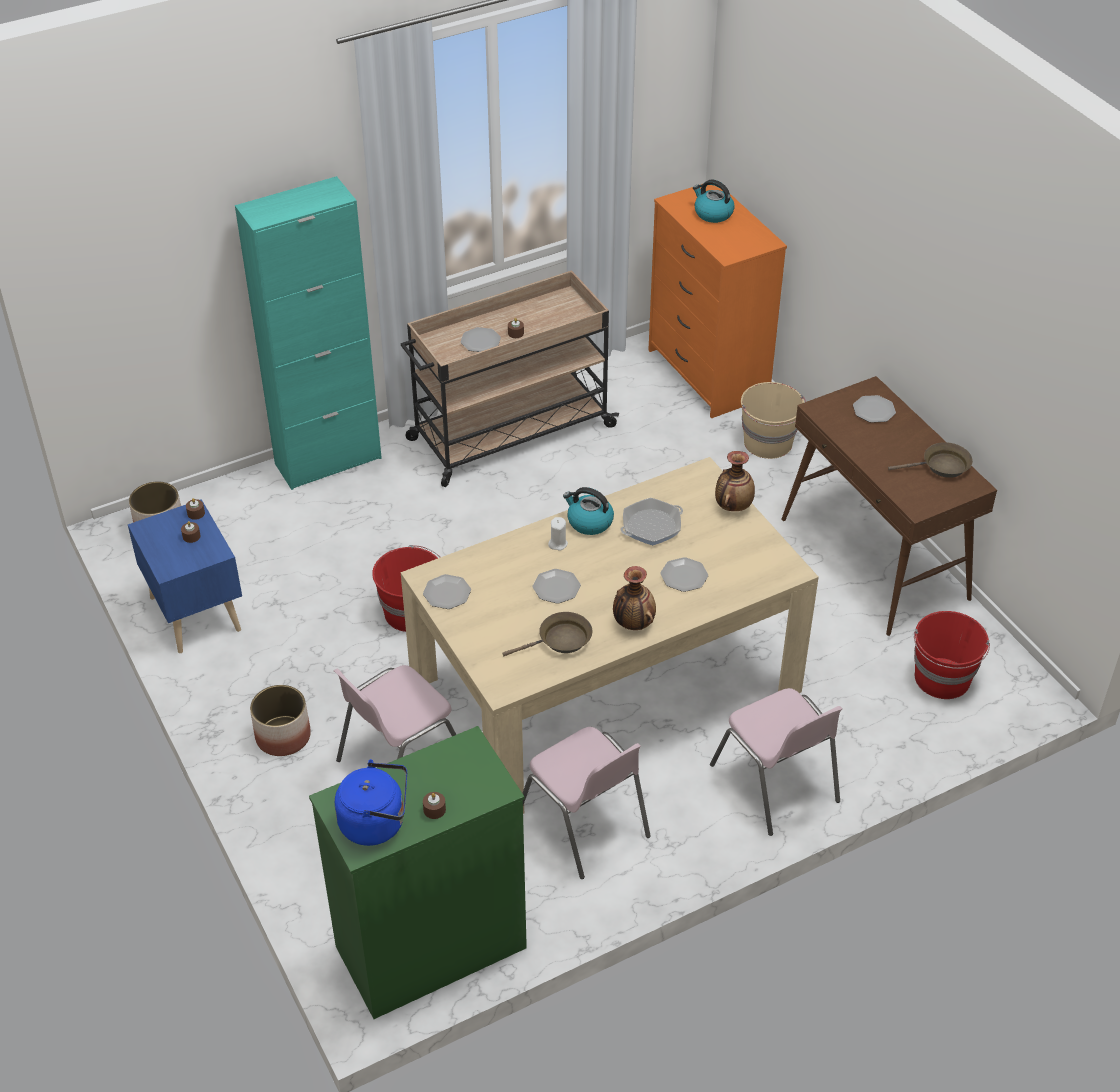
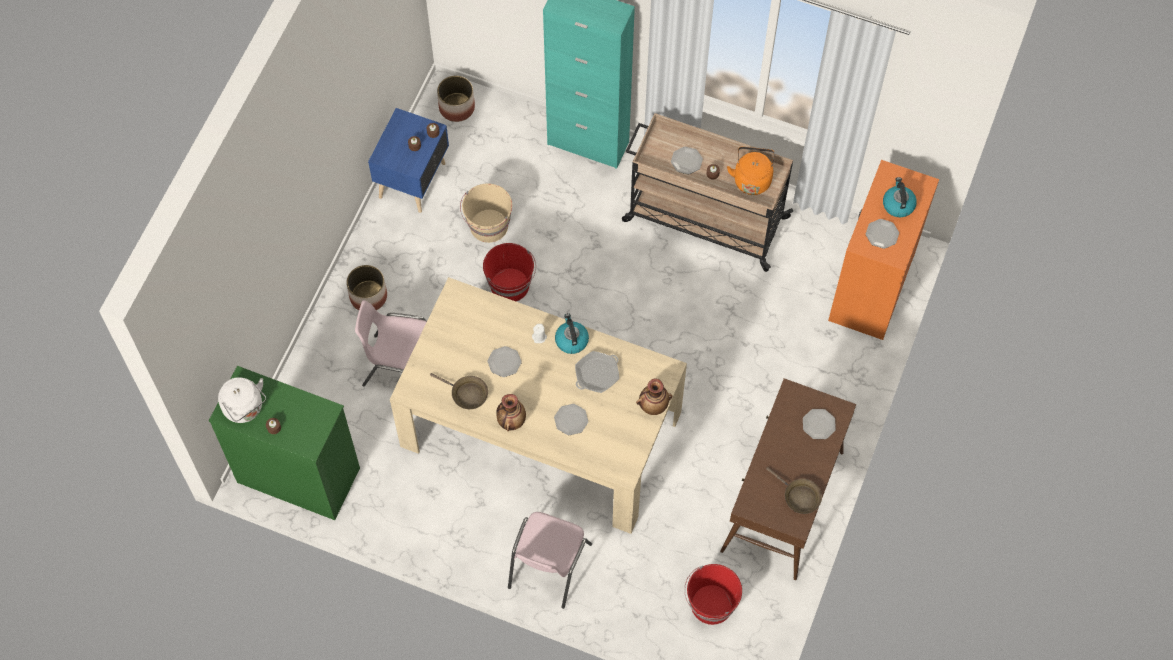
camera: 50 degrees right, 20 degrees up
(376, 823) = (245, 408): blue kettle -> white kettle
(447, 593) = (452, 312): plate -> plate (882, 234)
(553, 313) = (752, 178): none -> orange kettle
(585, 825) = (436, 489): pink chair -> none
(651, 526) = (597, 374): frying pan -> frying pan turned 120 degrees clockwise
(768, 443) = (835, 370): beige bucket -> beige bucket (488, 226)

